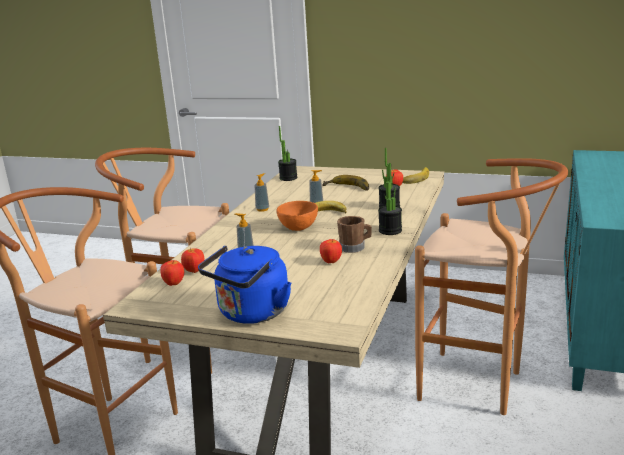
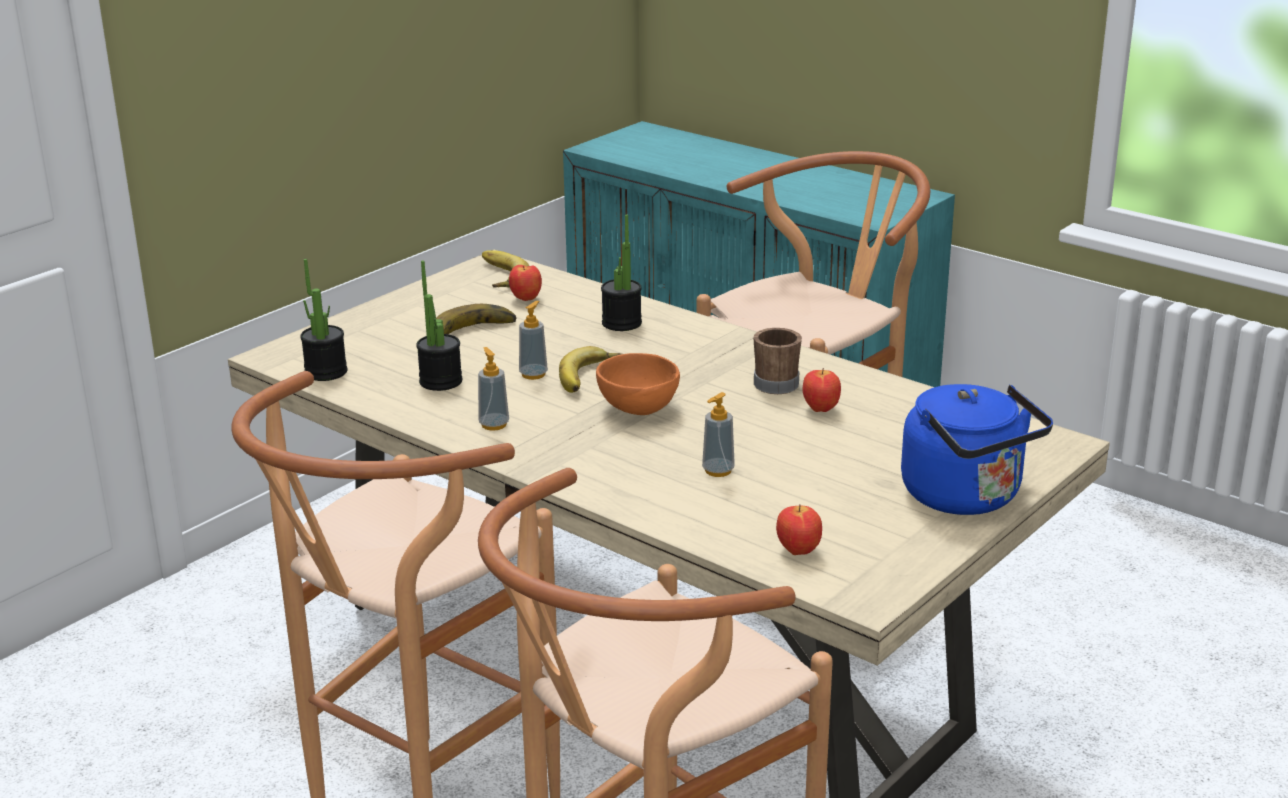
camera: 70 degrees left, 5 degrees up
(194, 271) = (755, 527): apple -> none
(390, 231) = (733, 345): potted plant -> potted plant (441, 381)

